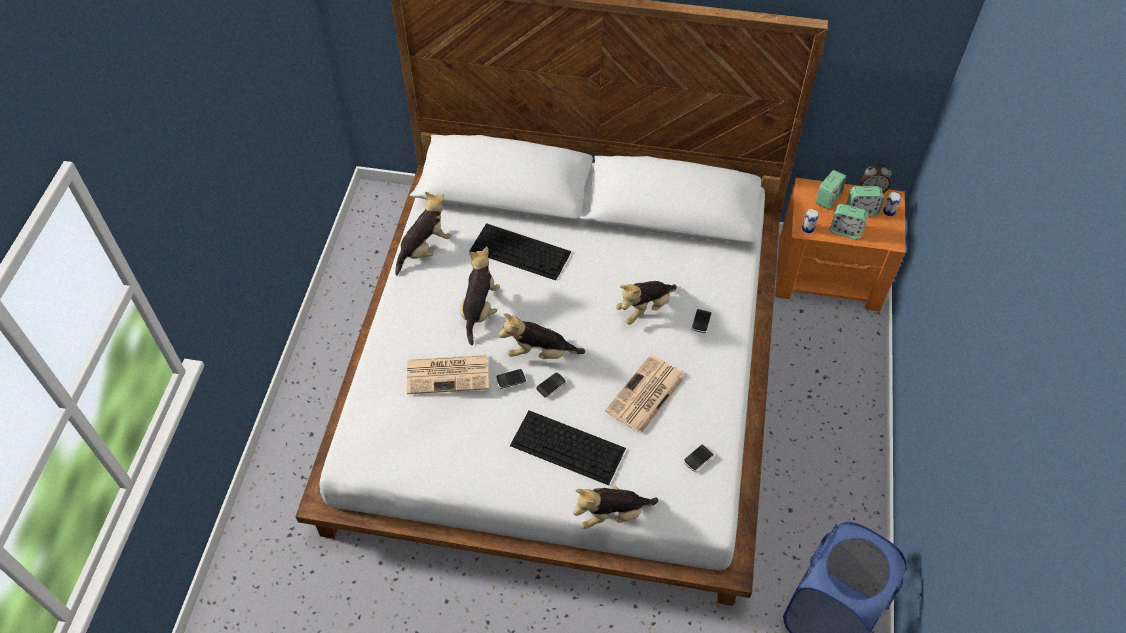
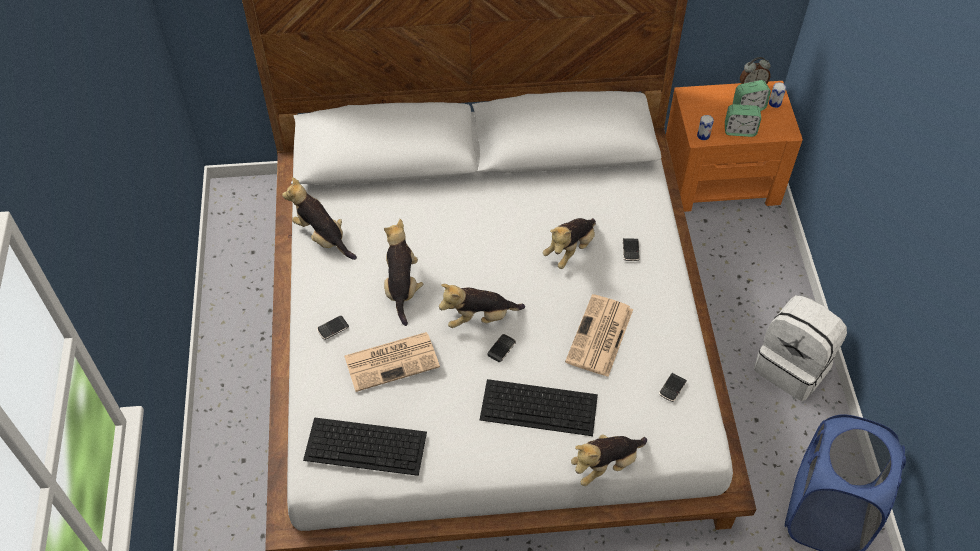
camera: 15 degrees left, 0 degrees up
(424, 249) = (322, 237): plush toy -> plush toy turned 75 degrees counterclockwise
(510, 380) = (458, 352): phone -> phone (333, 329)
(521, 251) = (425, 218): keyboard -> keyboard (367, 446)
(828, 199) = (713, 102): alarm clock -> none
(842, 468) = (793, 367): none -> white backpack

